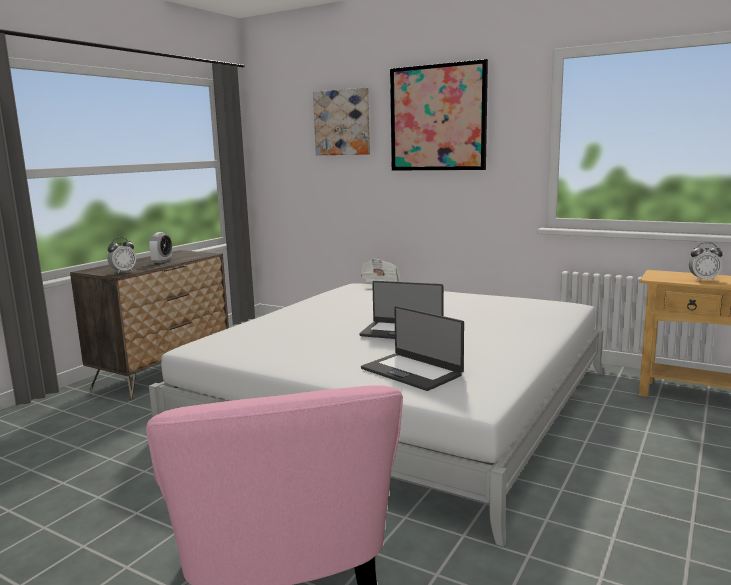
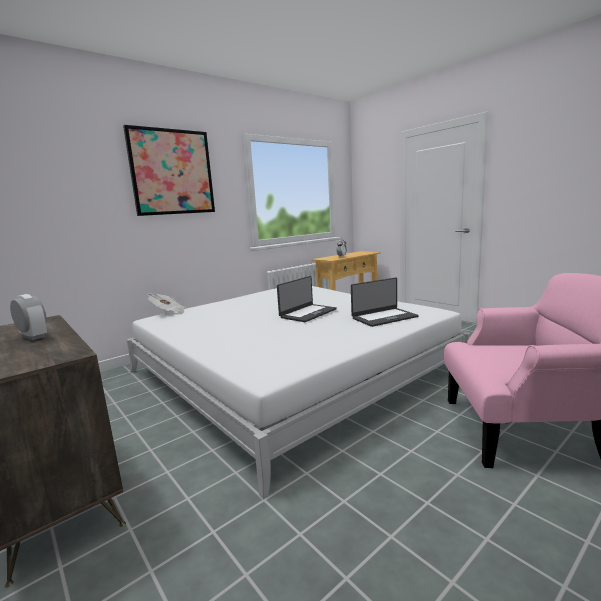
camera: 70 degrees left, 0 degrees up
(123, 272) = (59, 352): alarm clock -> none
(342, 122) = (69, 170): picture -> none

